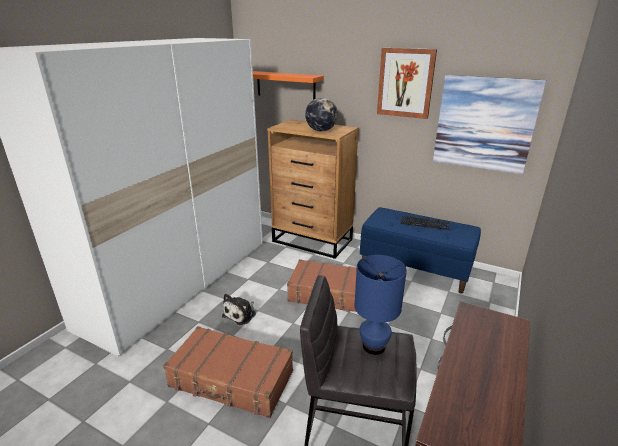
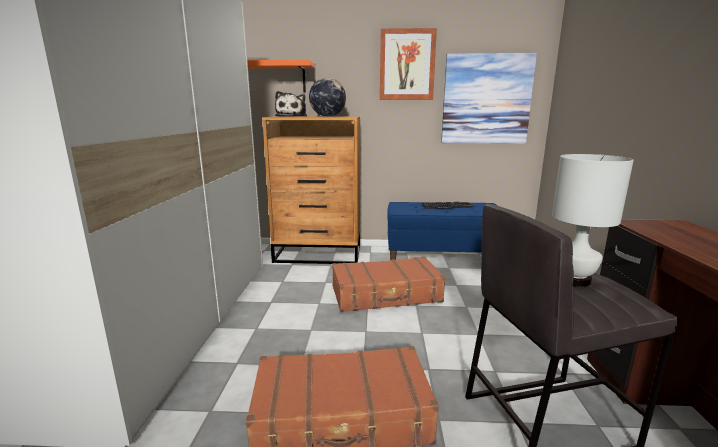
camera: 25 degrees left, 10 degrees down
(241, 314) = (292, 339): plush toy -> plush toy (292, 116)
(373, 346) = (574, 280): blue table lamp -> white table lamp

